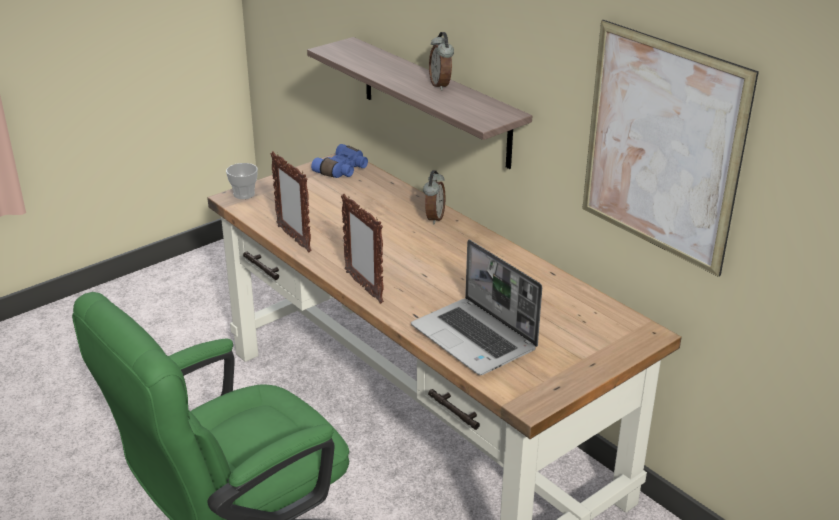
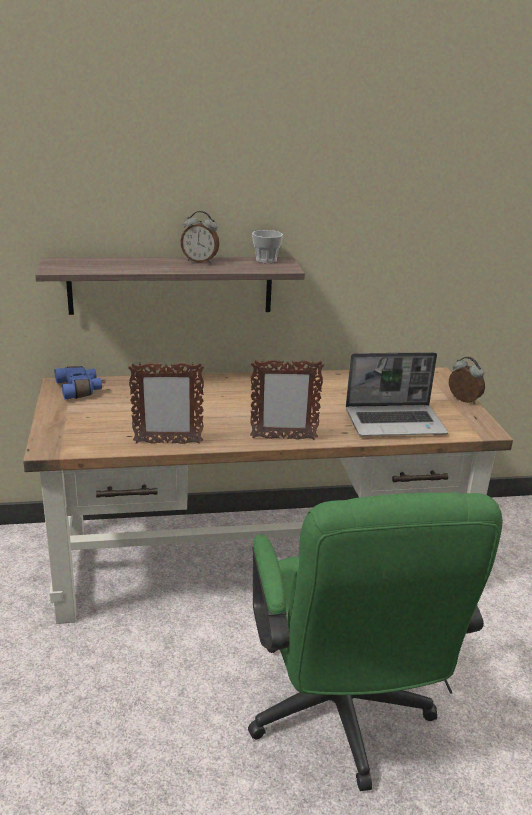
camera: 60 degrees left, 5 degrees down
(244, 194) = (49, 441): cup -> cup (266, 260)
(433, 218) = (212, 383): alarm clock -> alarm clock (463, 401)
(661, 147) = (420, 238): picture -> none

